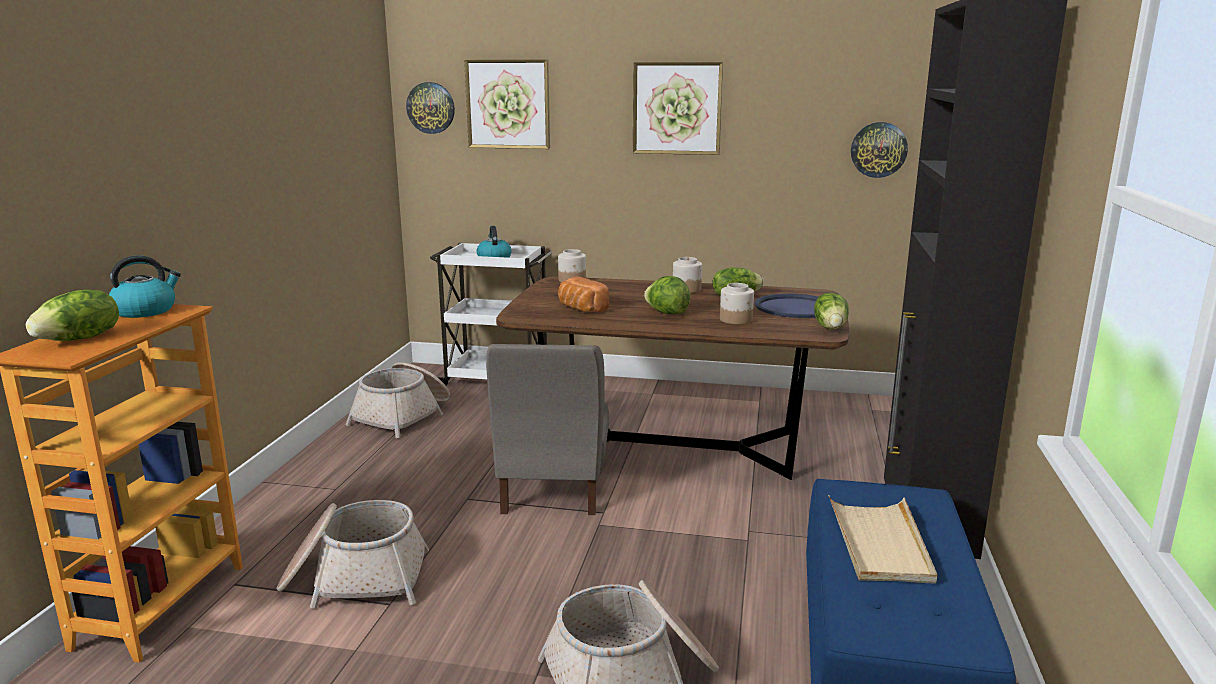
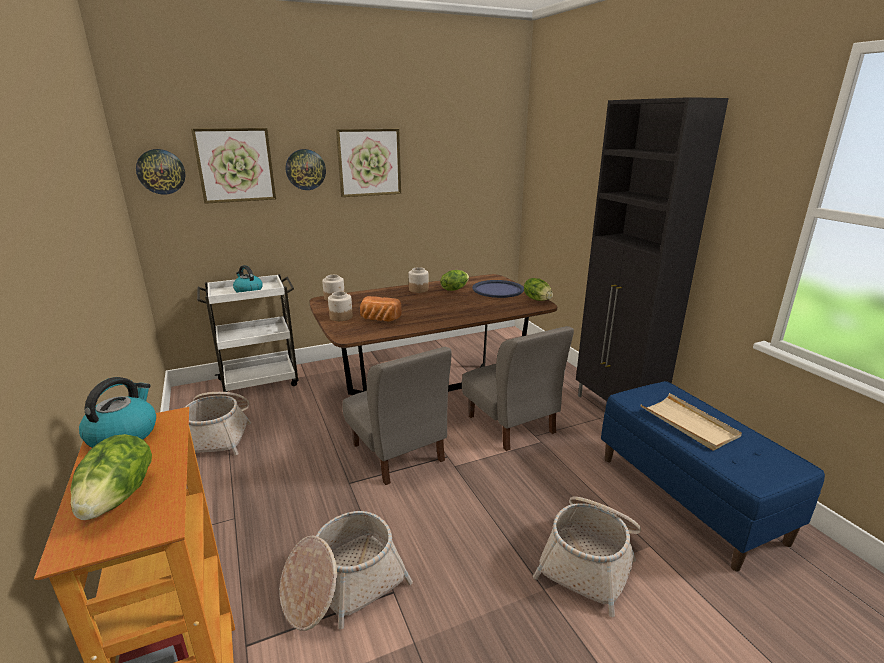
camera: 35 degrees left, 5 degrees up
(667, 313) = (437, 310): lettuce -> none
(732, 508) = (511, 424): none -> grey chair
(736, 320) = (483, 305): jar -> jar (341, 317)
(878, 149) = (492, 183): wall clock -> wall clock (305, 169)

